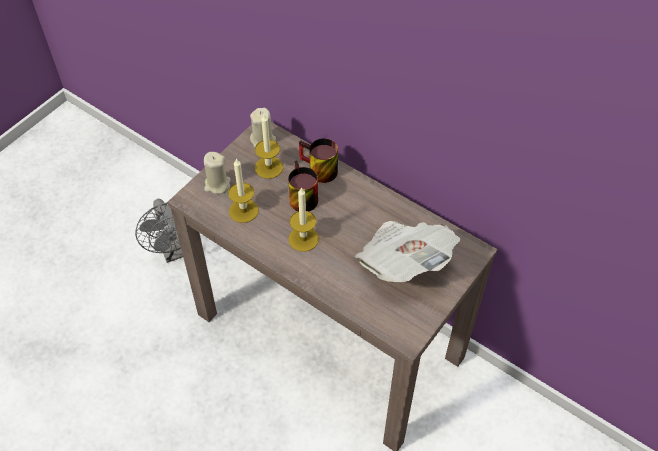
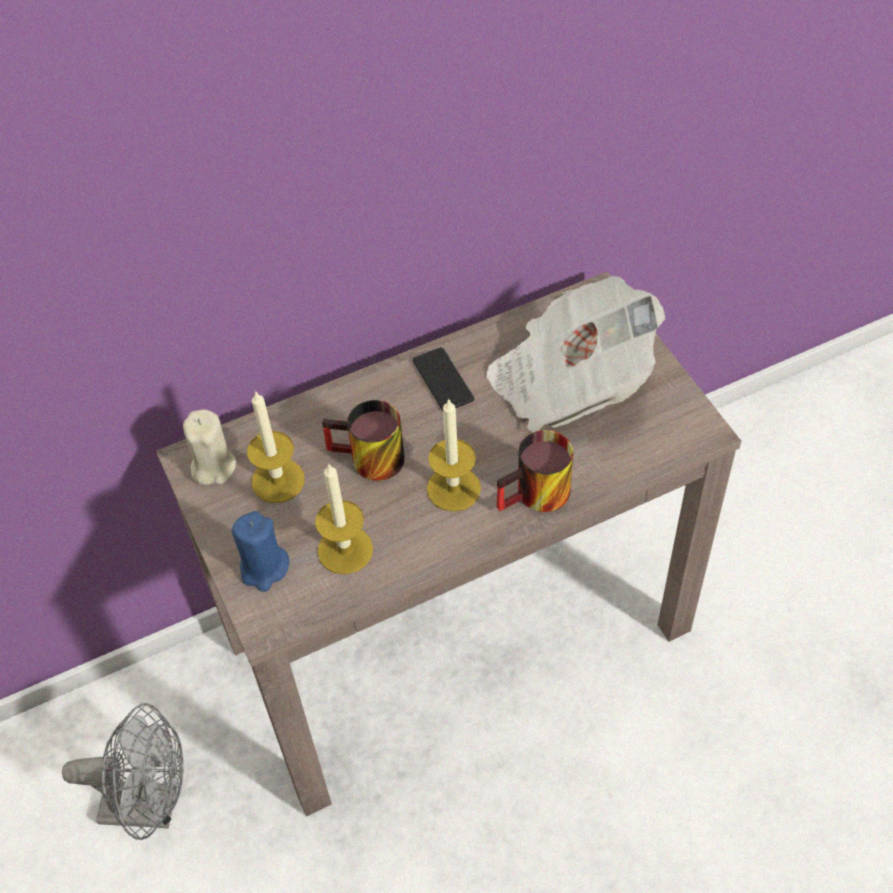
camera: 60 degrees left, 0 degrees up
(217, 185) = (264, 568): beige candle -> blue candle
(317, 171) = (331, 418): mug -> mug (538, 498)
(369, 206) = (443, 380): none -> phone

